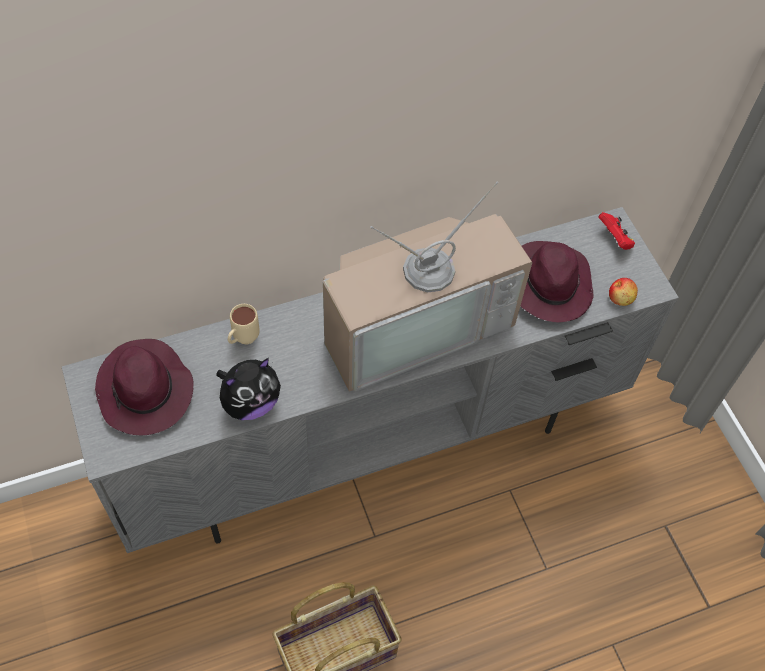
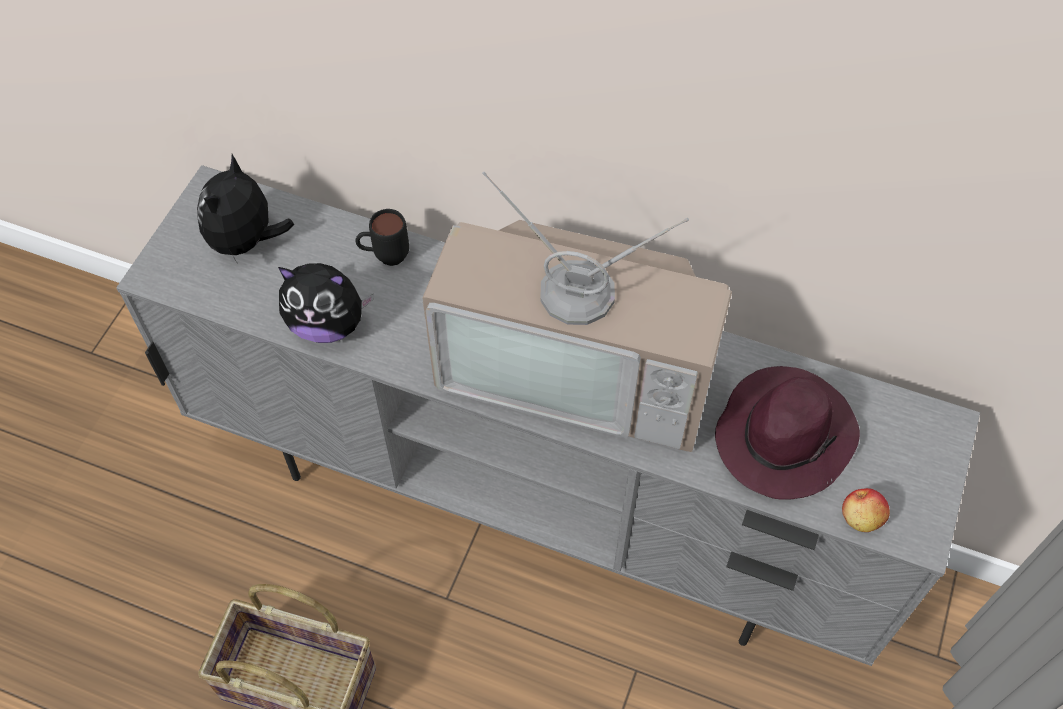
camera: 45 degrees right, 0 degrees up
(146, 391) = (246, 242): purple hat -> plush toy
(242, 340) = (385, 257): beige mug -> black mug
(614, 239) = (927, 444): red game controller -> none

